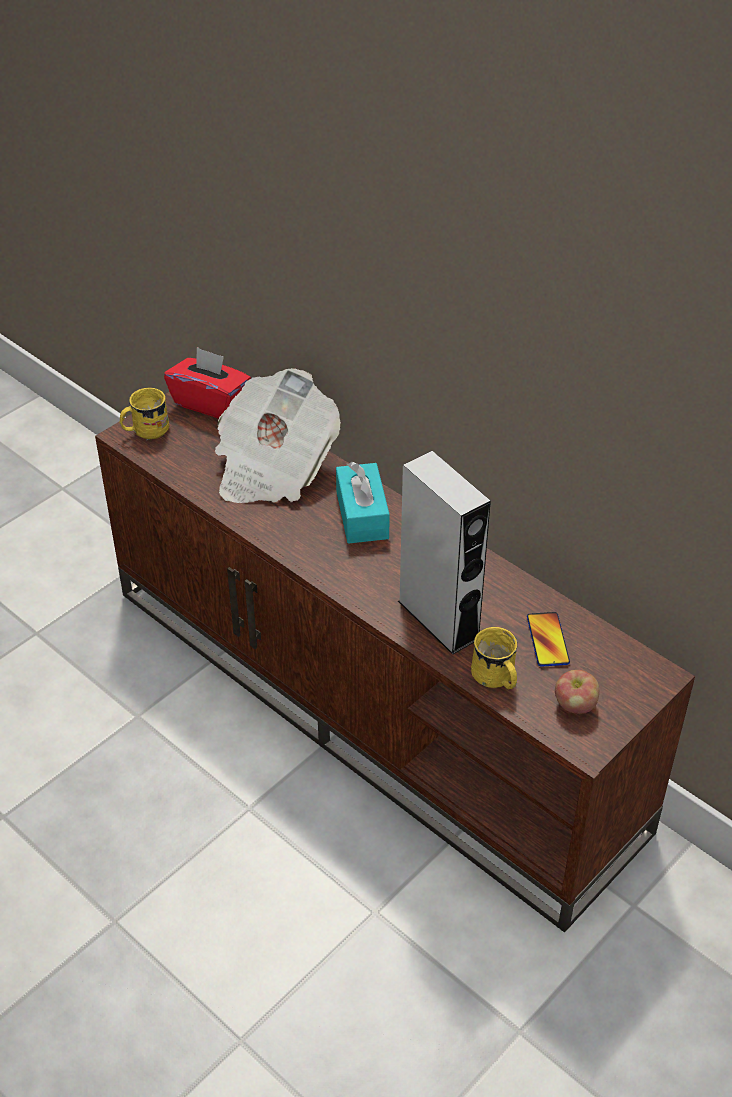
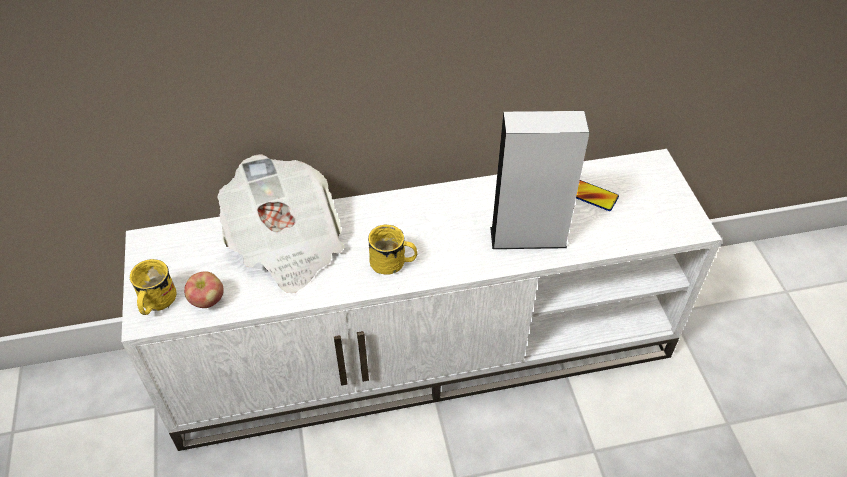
camera: 55 degrees left, 5 degrees up
(210, 402) = (170, 244): red tissue box -> none
(362, 515) = (388, 222): turquoise tissue box -> none
(373, 705) = (425, 350): brown tv stand -> white tv stand
(496, 679) = (605, 238): yellow mug -> yellow mug (393, 264)
(575, 705) = (655, 213): apple -> apple (207, 300)

